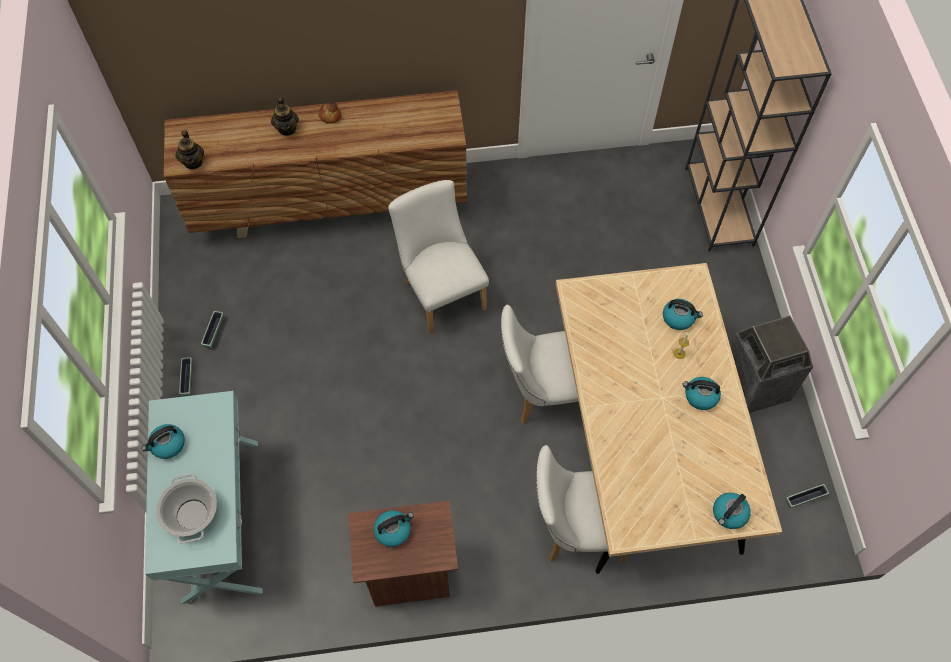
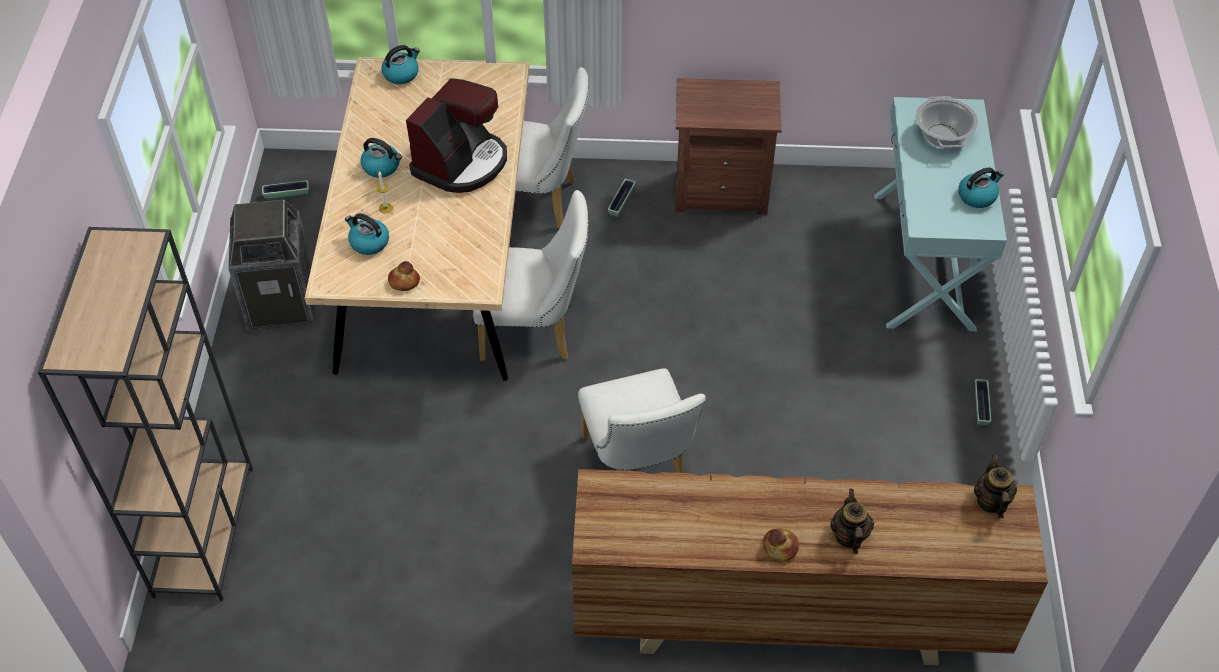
camera: 170 degrees left, 10 degrees down
(214, 332) = (952, 460): planter -> planter (621, 203)
(393, 530) = (736, 111): kettle -> none
(633, 412) = (461, 162): none -> coffee machine
(637, 287) = (404, 281): none -> bread

